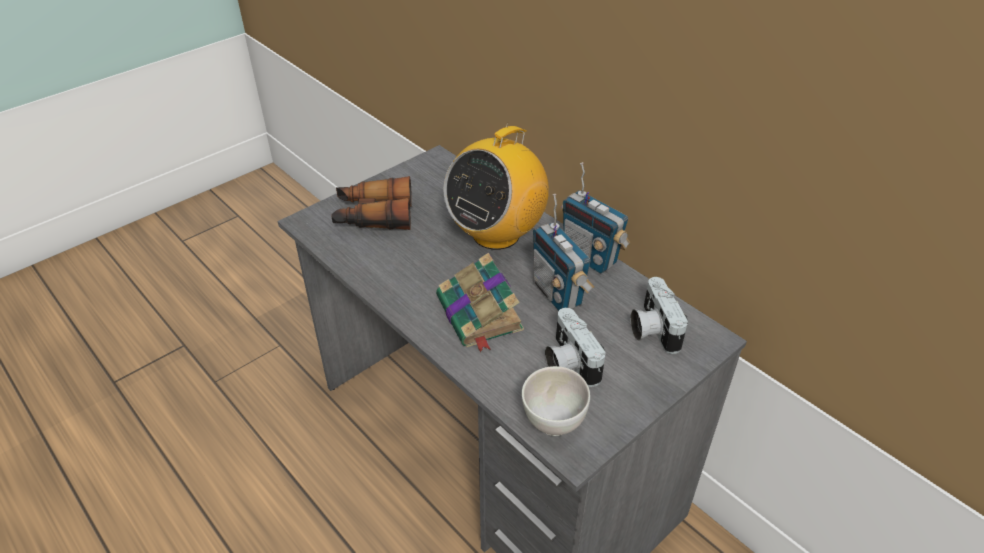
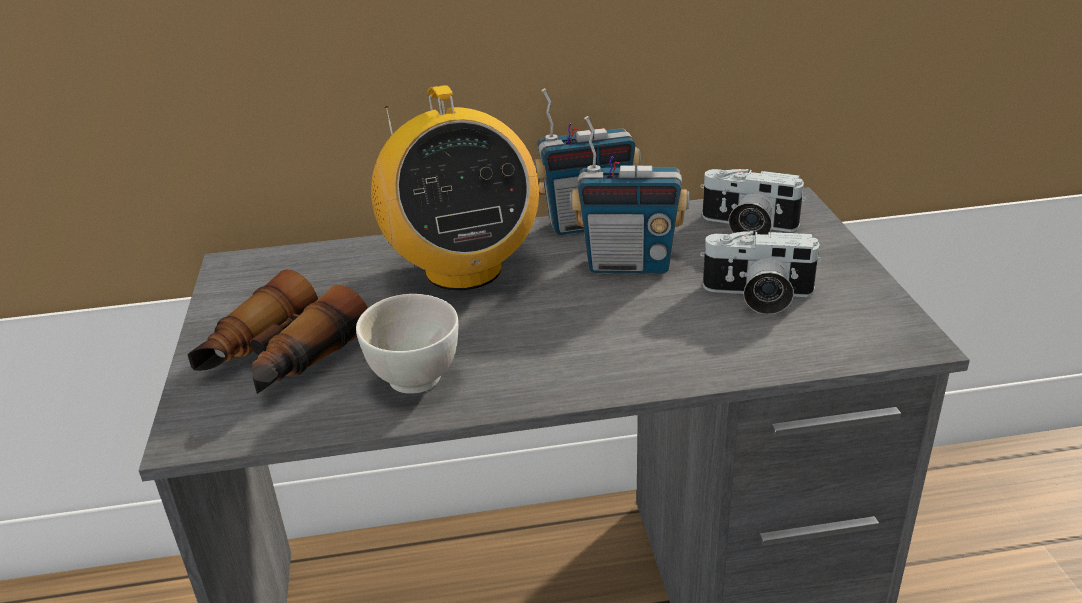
camera: 55 degrees left, 10 degrees down
(480, 315) = (610, 333): book -> none
(553, 423) = (855, 341): white bowl -> white bowl (415, 380)

